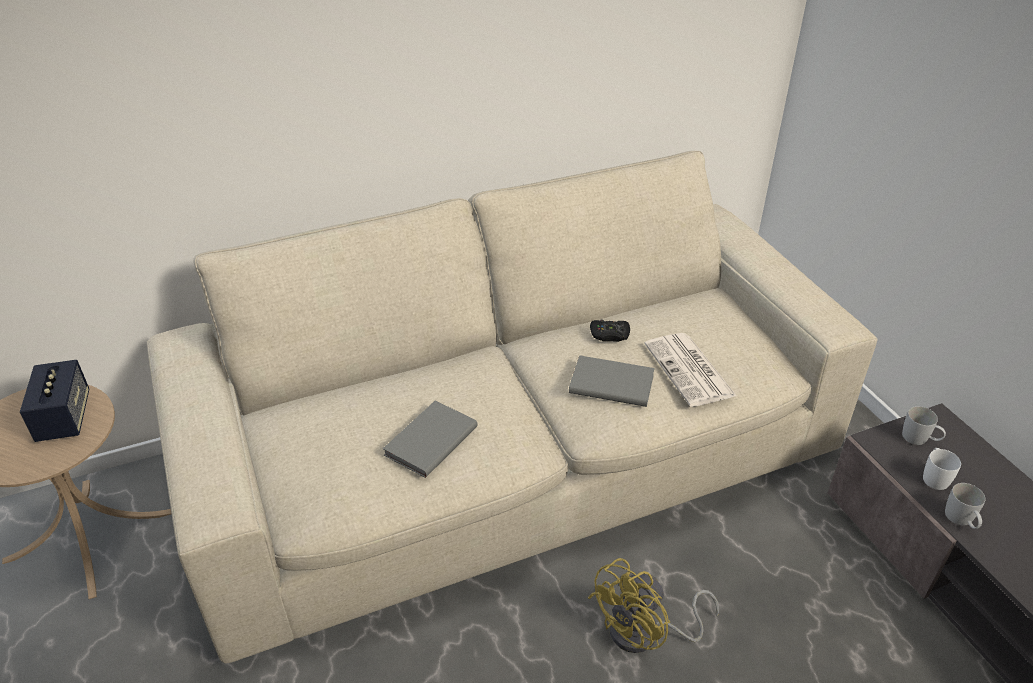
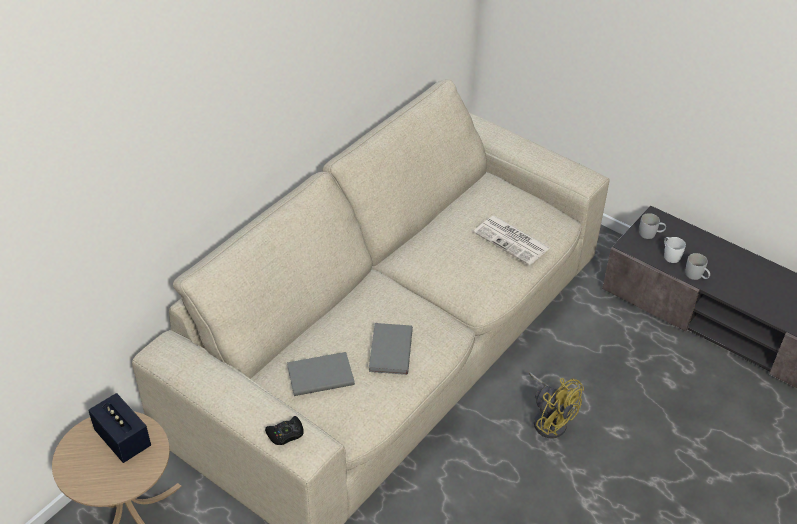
camera: 30 degrees left, 5 degrees up
(609, 335) = (446, 234): black game controller -> black game controller (285, 434)
(610, 382) = (471, 267): grey book -> grey book (319, 375)
(645, 633) = (549, 419): yellow fan -> yellow fan turned 60 degrees counterclockwise

